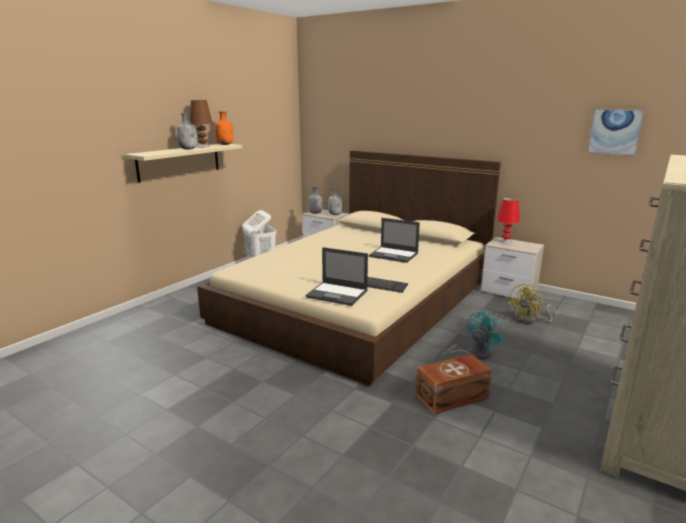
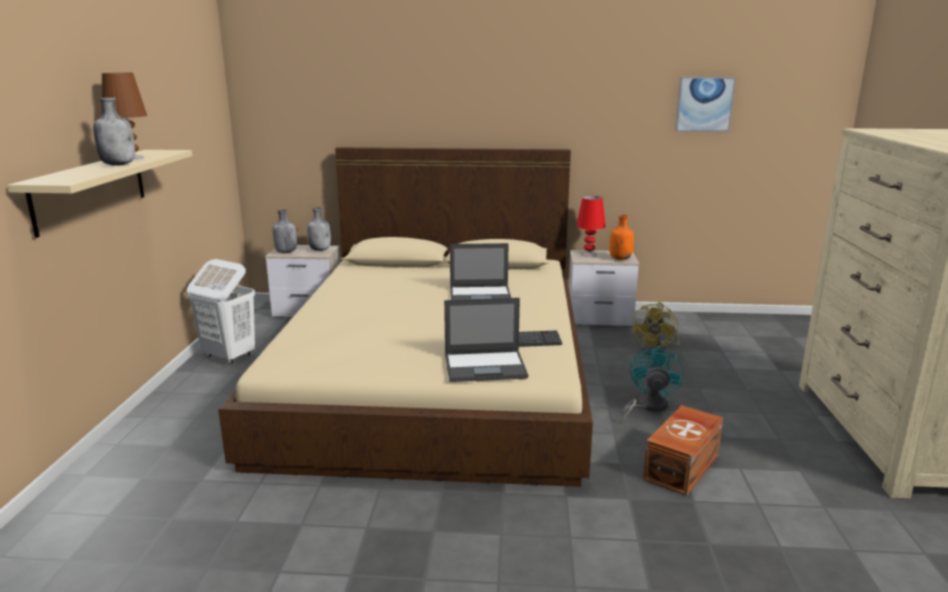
camera: 30 degrees left, 0 degrees up
(225, 144) = (160, 151): orange bottle -> orange bottle (620, 258)

